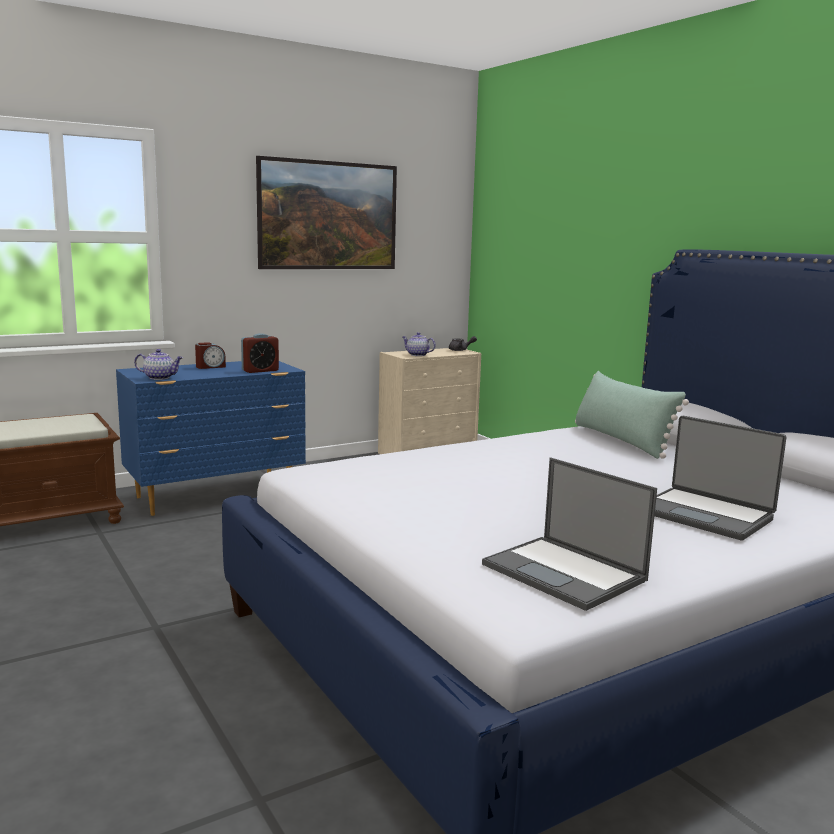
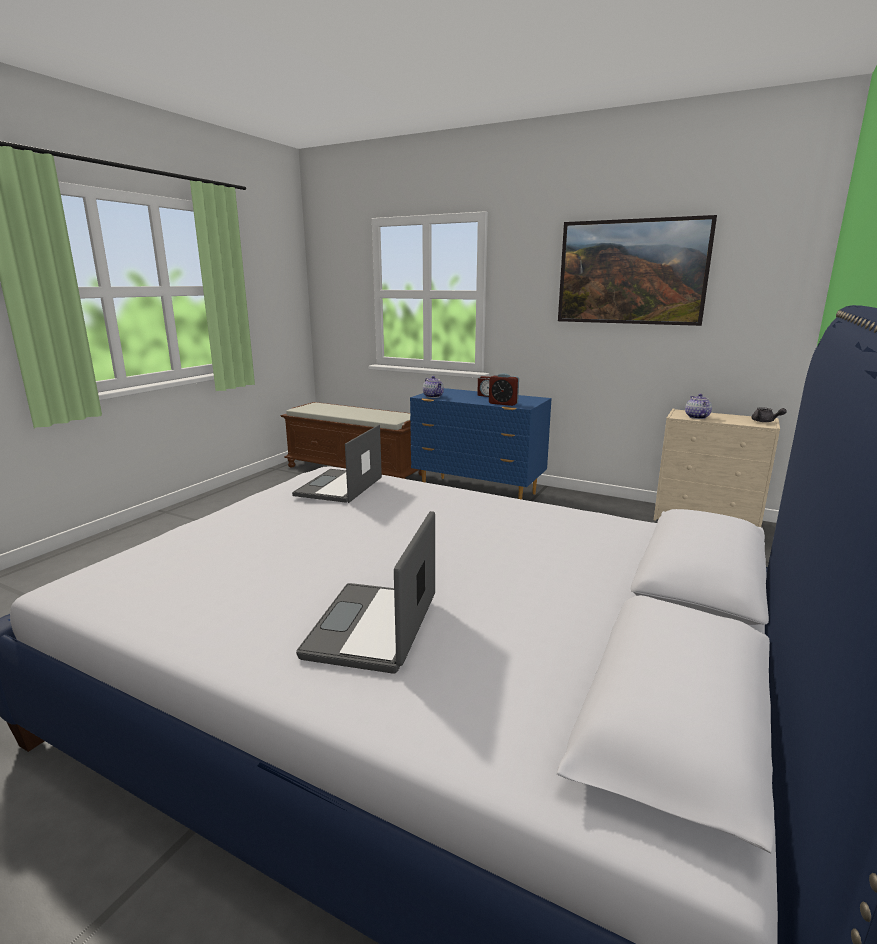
camera: 60 degrees right, 5 degrees up
(566, 573) = (157, 585): laptop -> laptop (339, 487)
(621, 440) = (612, 546): green pillow -> none

